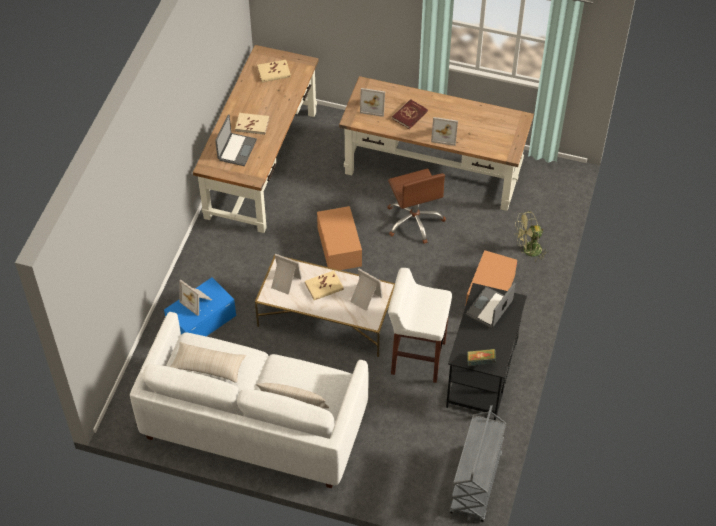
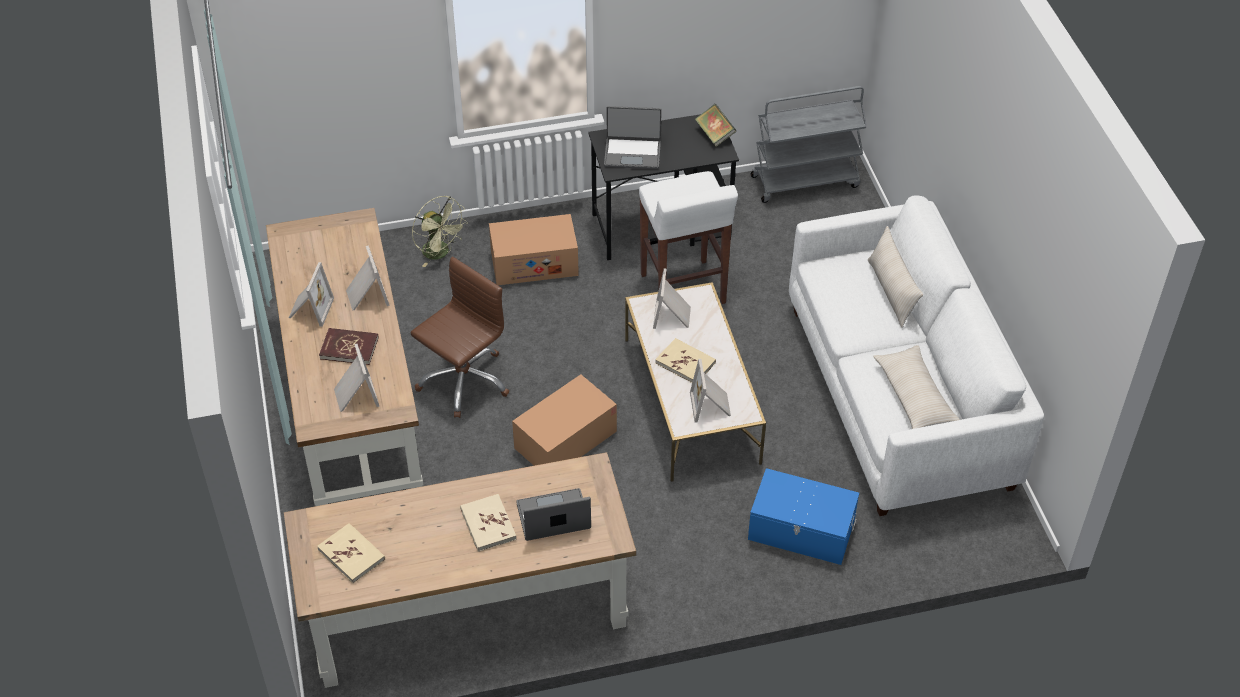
camera: 120 degrees left, 5 degrees down
(197, 301) = (802, 506): picture frame -> picture frame (309, 309)

